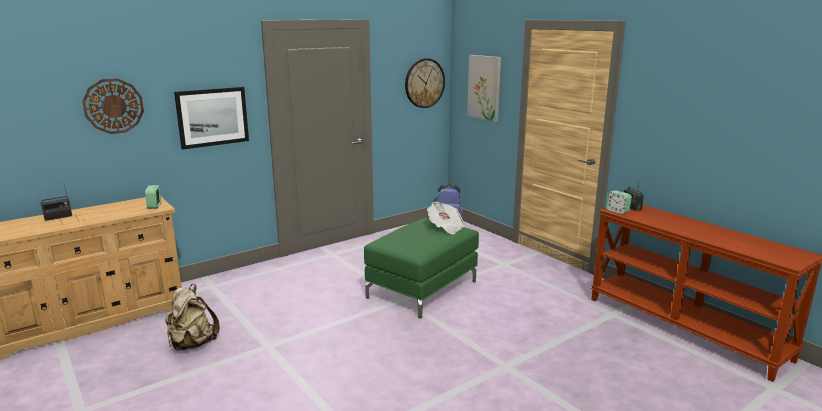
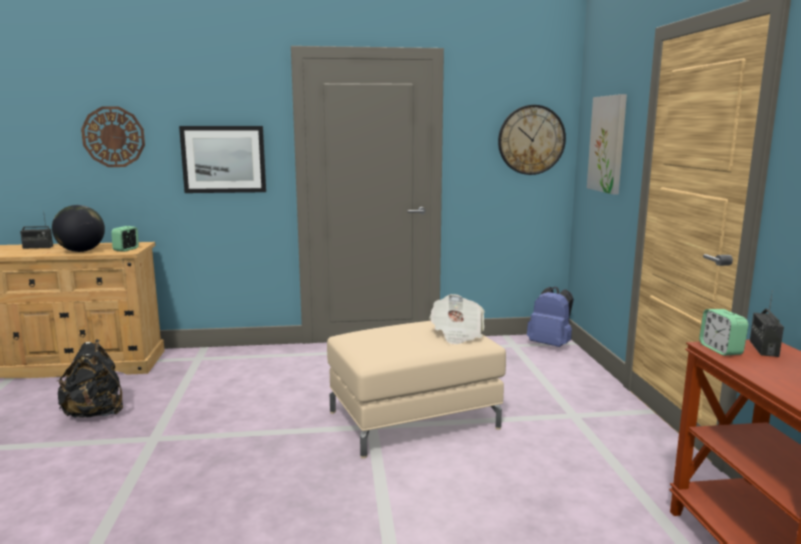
camera: 30 degrees right, 5 degrees down
(115, 214) = (81, 251): none -> globe
(192, 344) = (95, 413): beige backpack -> black backpack
(422, 289) = (413, 419): green ottoman -> beige ottoman

